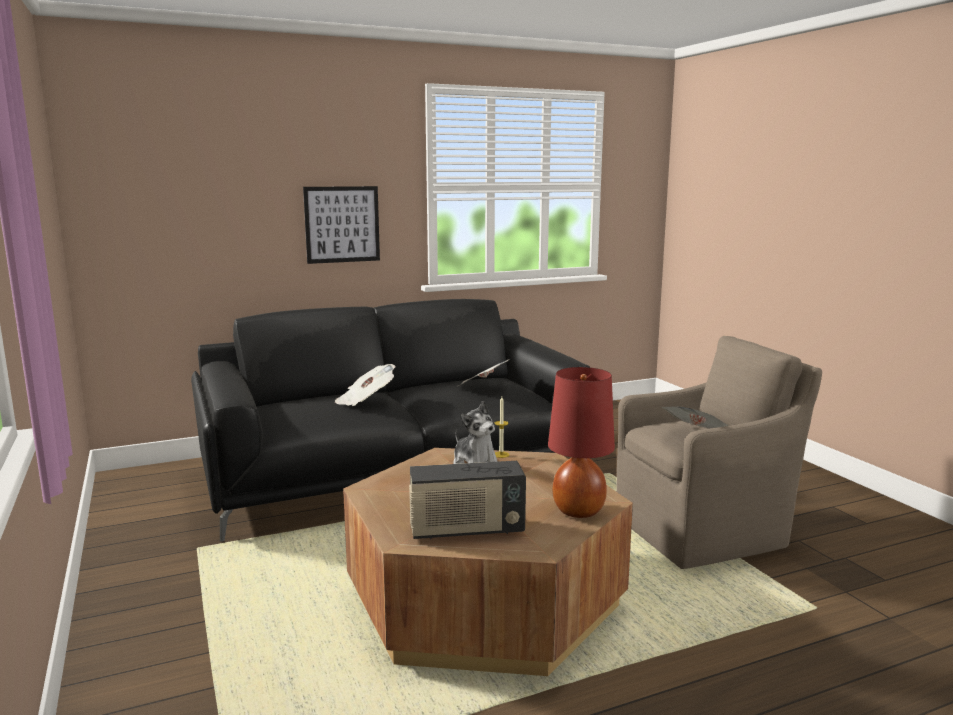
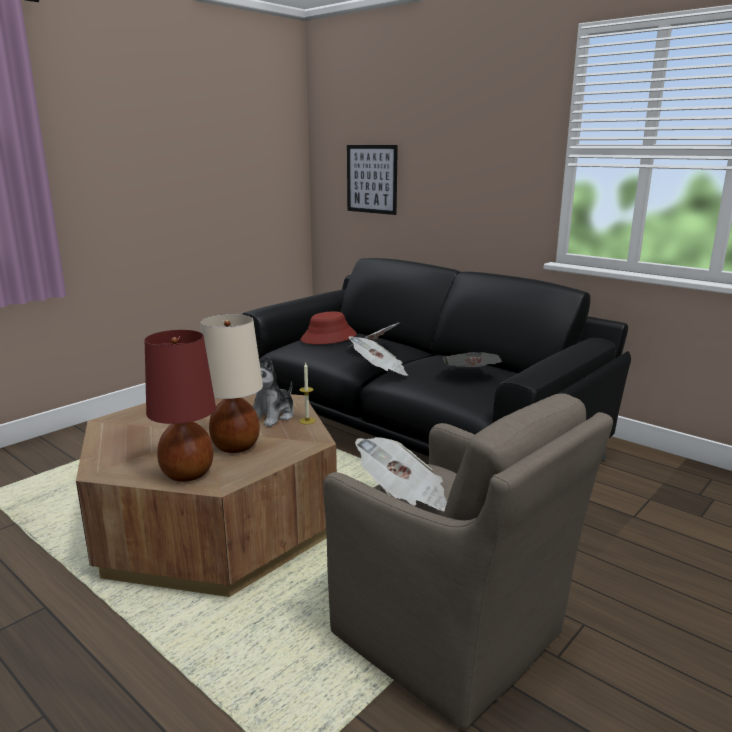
camera: 65 degrees right, 5 degrees up
(298, 409) = (328, 337): none -> red hat
(342, 224) = (478, 186): picture -> picture (371, 179)
(428, 409) = (379, 371): none -> newspaper
(466, 530) = (131, 438): radio -> none
(534, 487) = (235, 447): none -> beige table lamp

